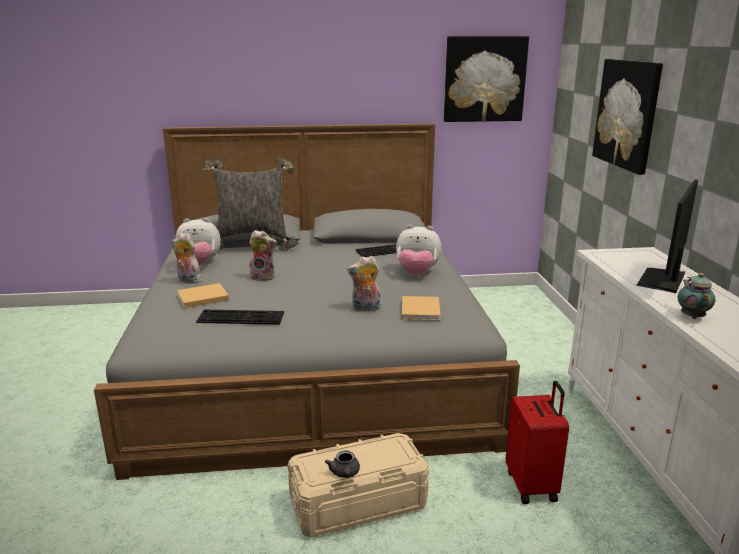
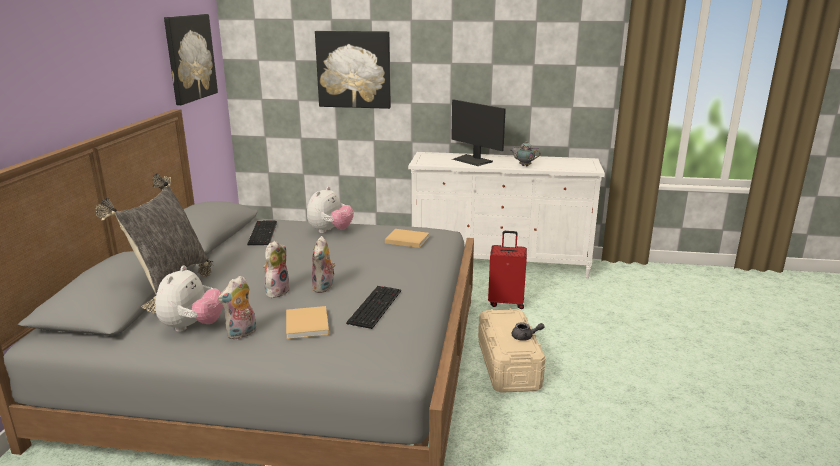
camera: 75 degrees left, 0 degrees up
(365, 308) = (390, 257): plush toy -> plush toy (324, 288)

